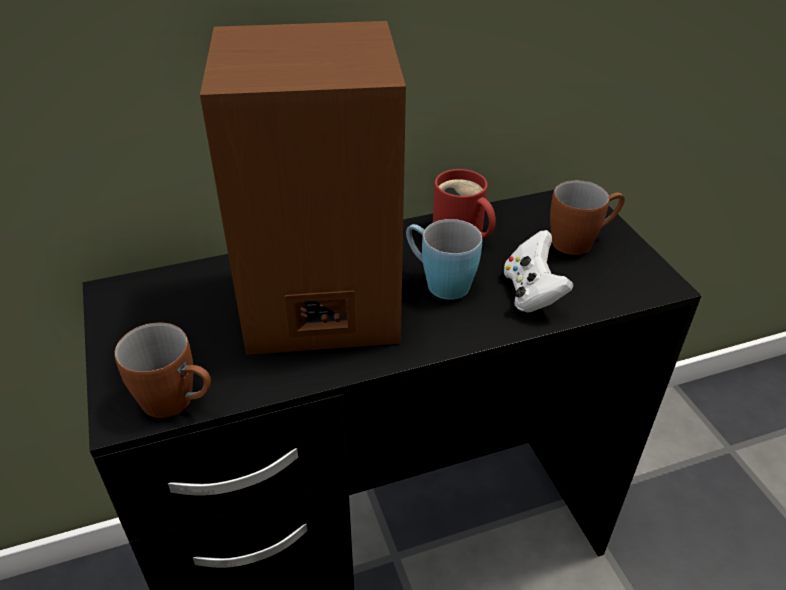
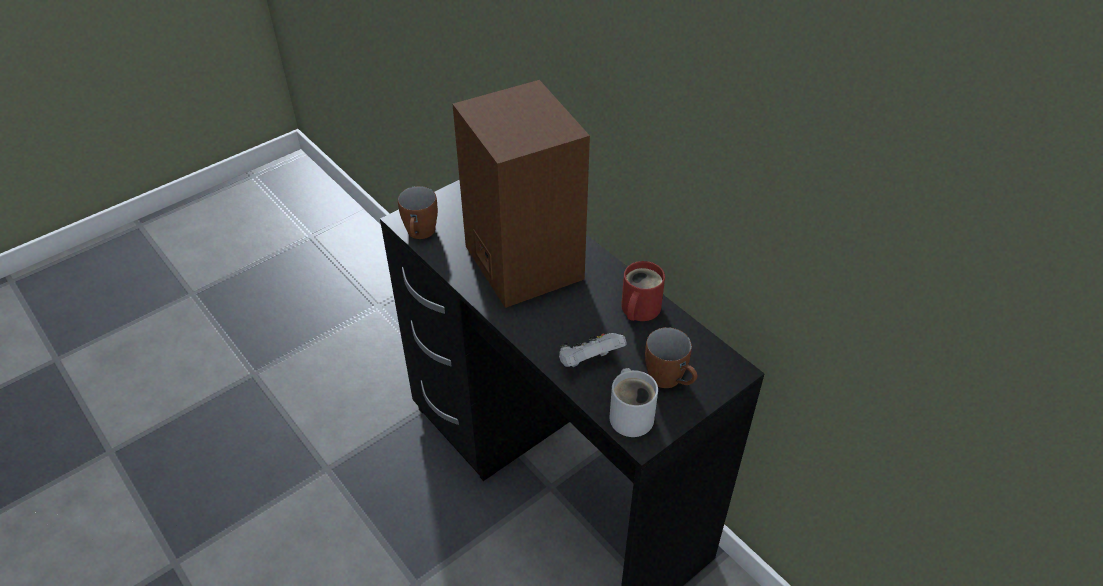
camera: 70 degrees right, 5 degrees up
(438, 282) = (575, 311): blue mug -> none
(625, 281) = (632, 415): none -> white mug

